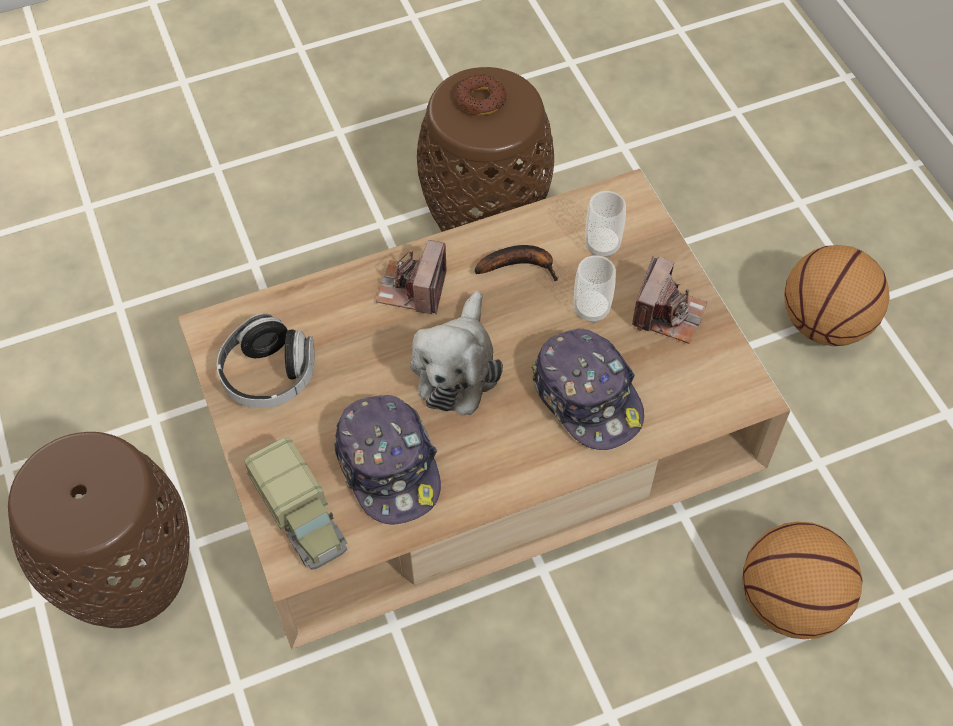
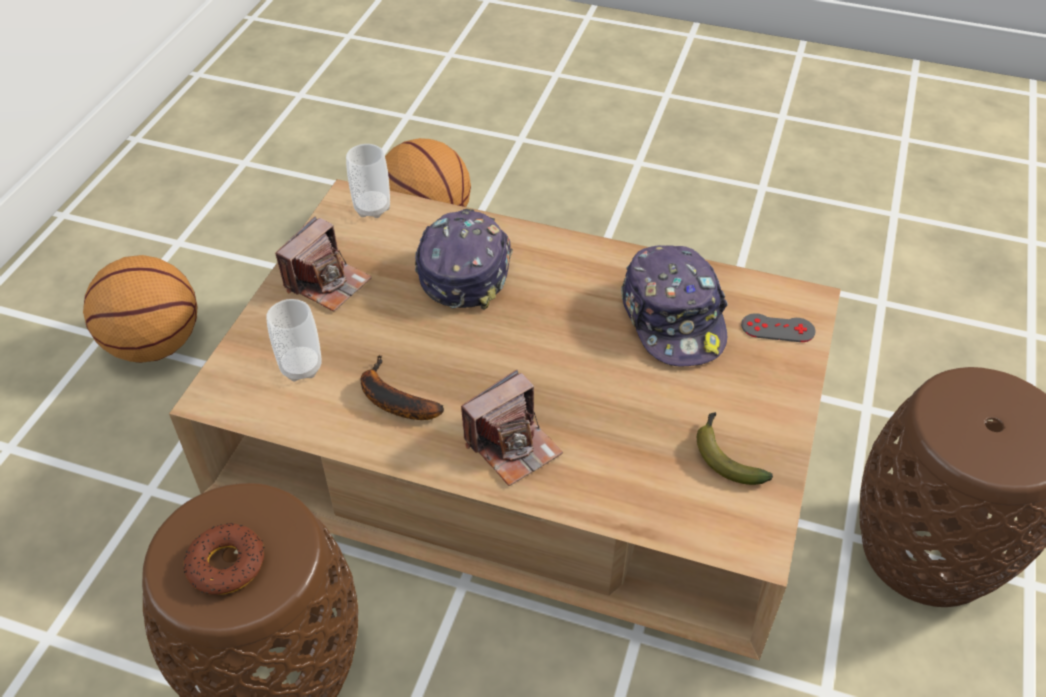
camera: 140 degrees left, 10 degrees down
(269, 375) = (725, 455): headphones -> banana
(300, 515) = (778, 328): toy truck -> grey game controller
(389, 466) = (673, 318): cap -> cap turned 150 degrees clockwise
(457, 367) = (544, 352): plush toy -> none
(591, 309) = (380, 324): cup -> cup (372, 208)
(667, 313) = (327, 282): camera -> camera turned 150 degrees clockwise

